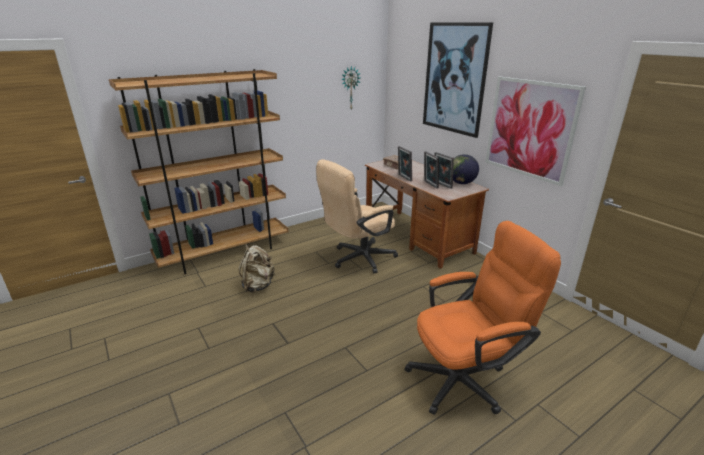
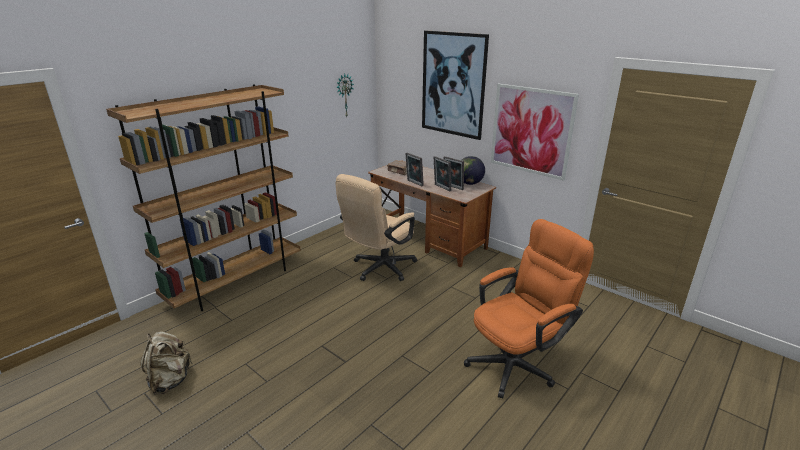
camera: 15 degrees left, 0 degrees up
(258, 286) = (289, 311): beige backpack -> beige backpack (170, 380)

